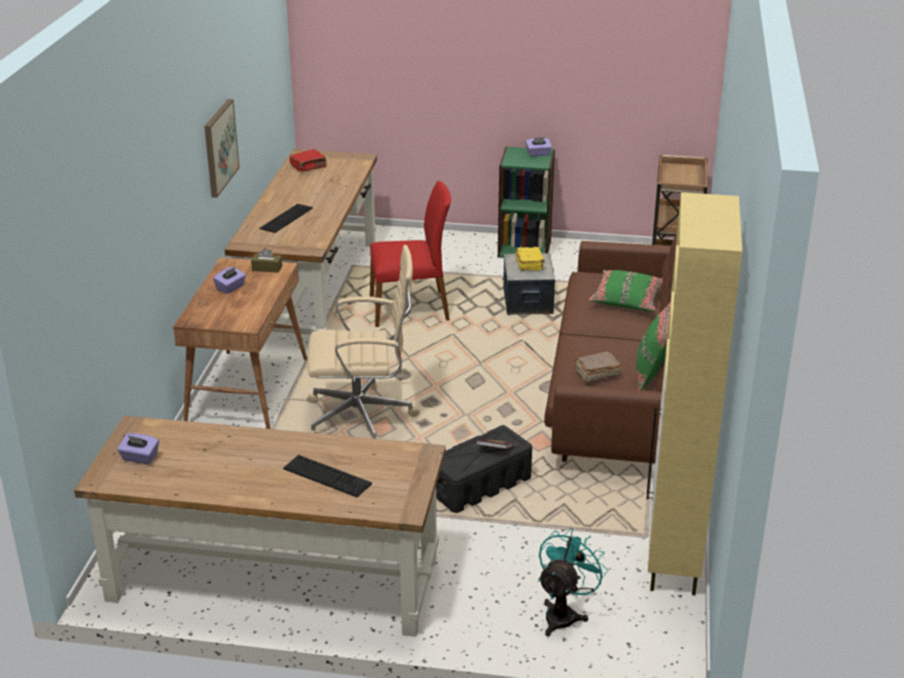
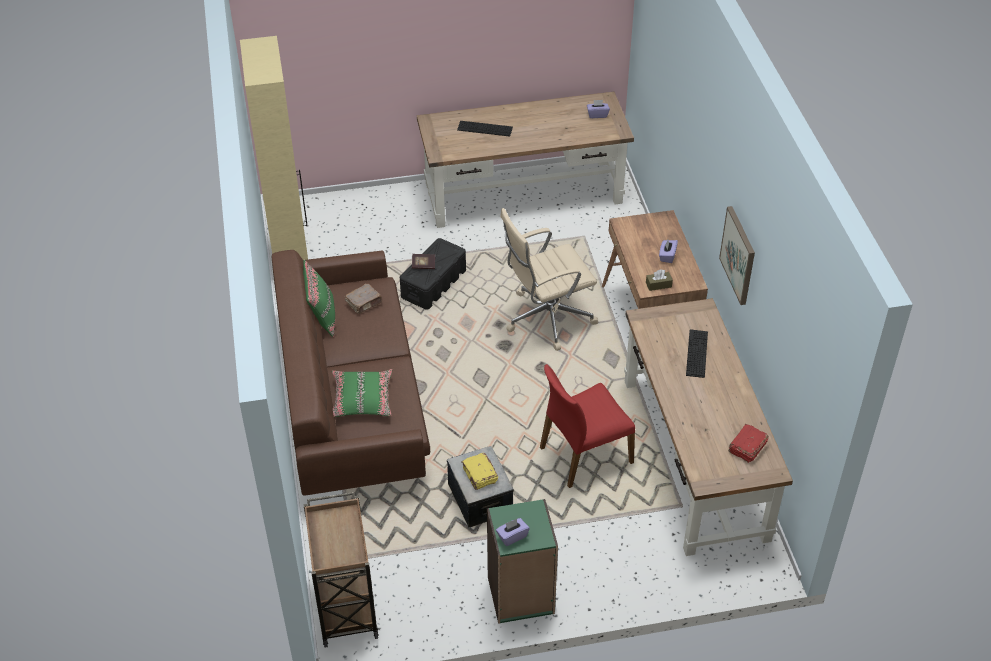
camera: 160 degrees right, 15 degrees up
(564, 614) = (348, 213): turquoise fan -> none

